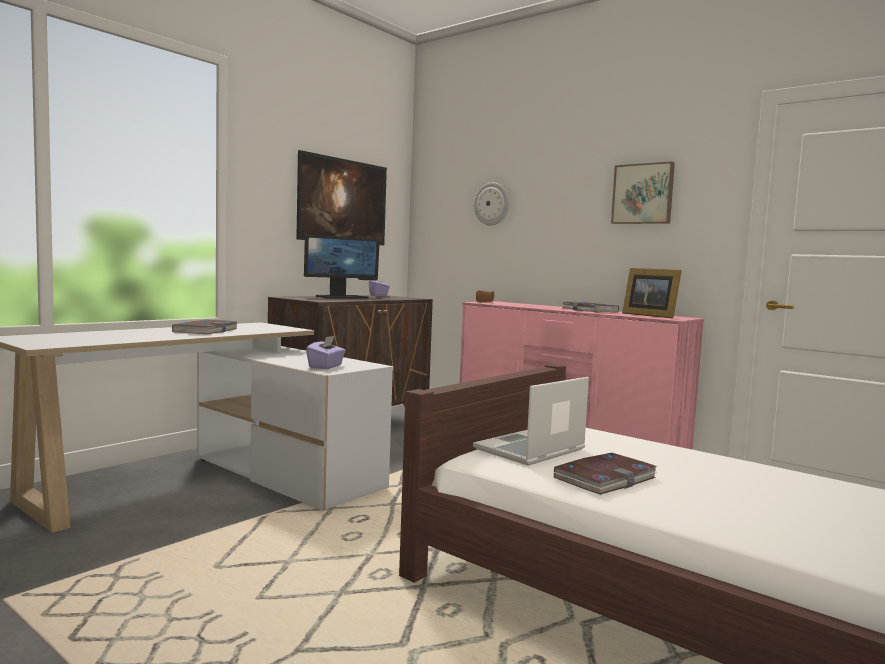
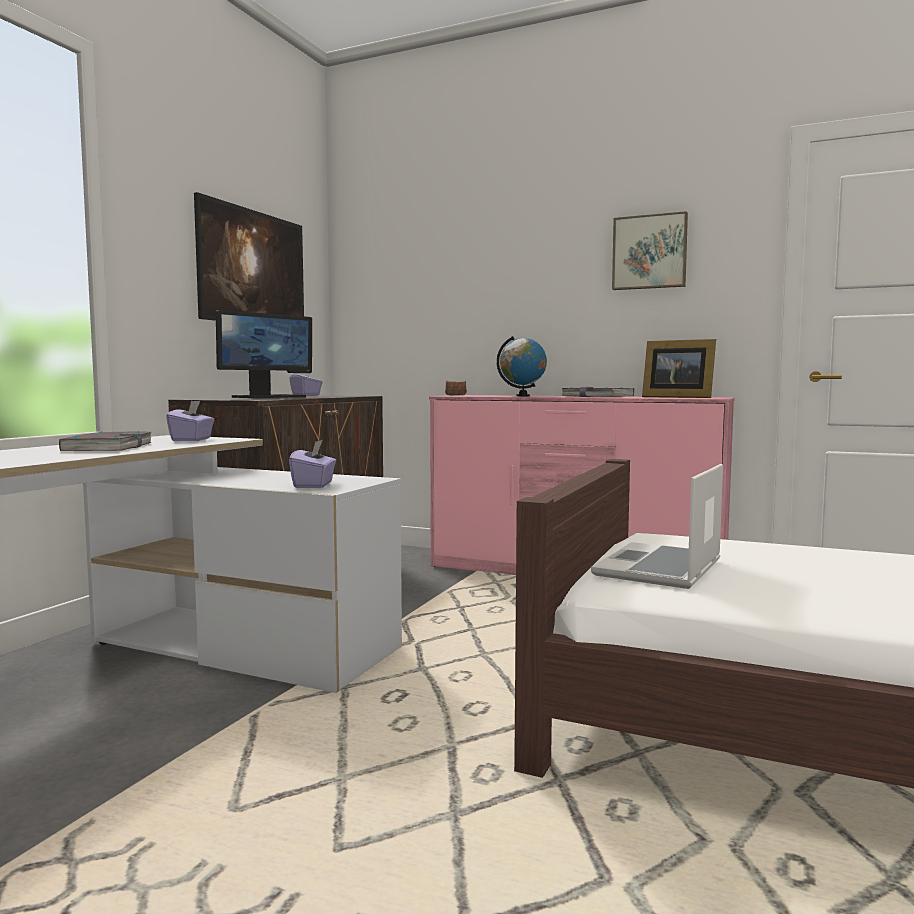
camera: 15 degrees left, 0 degrees up
(266, 328) = (192, 440): none -> purple tissue box
(492, 204) = (448, 272): wall clock -> none
(532, 306) = (522, 396): none -> globe
(605, 478) = (798, 592): book -> none

